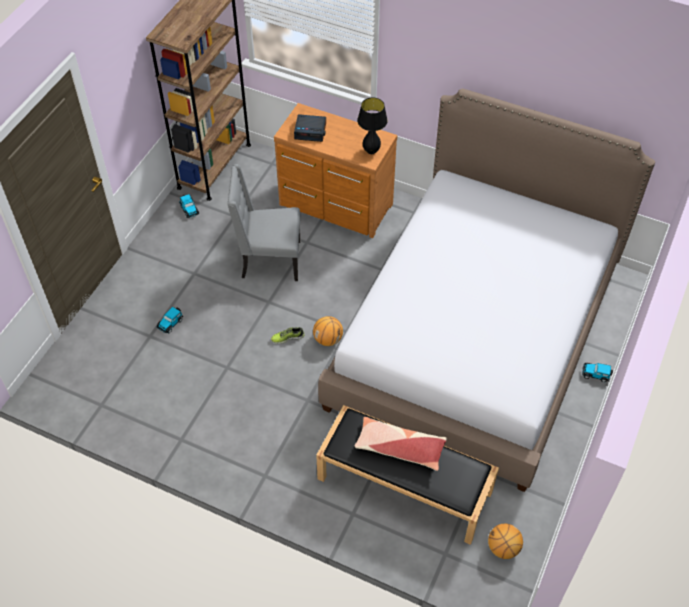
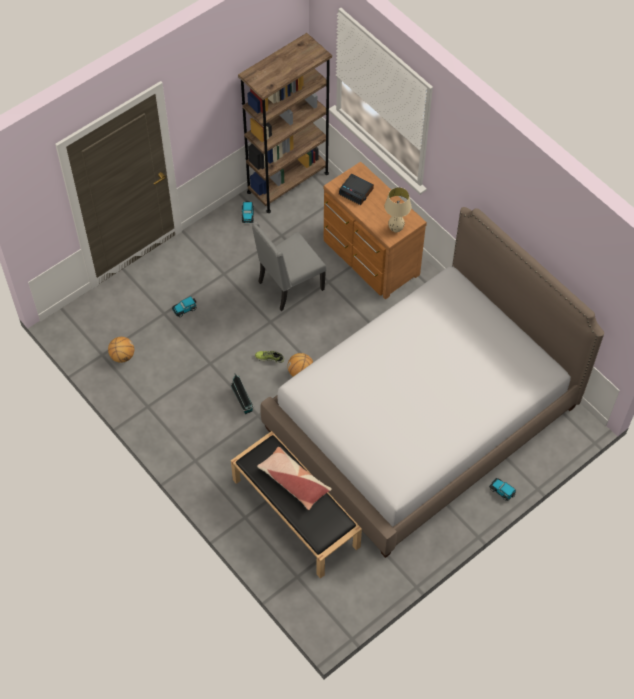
camera: 25 degrees right, 5 degrees up
(269, 260) = (289, 286): grey chair -> grey chair turned 60 degrees counterclockwise
(283, 392) = (243, 401): none -> toy house
(371, 151) = (396, 229): black table lamp -> beige table lamp
(503, 548) = (343, 592): basketball -> basketball (122, 356)

